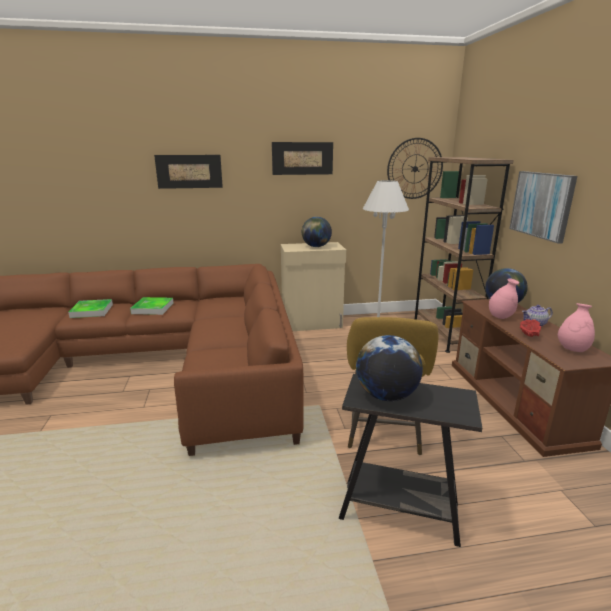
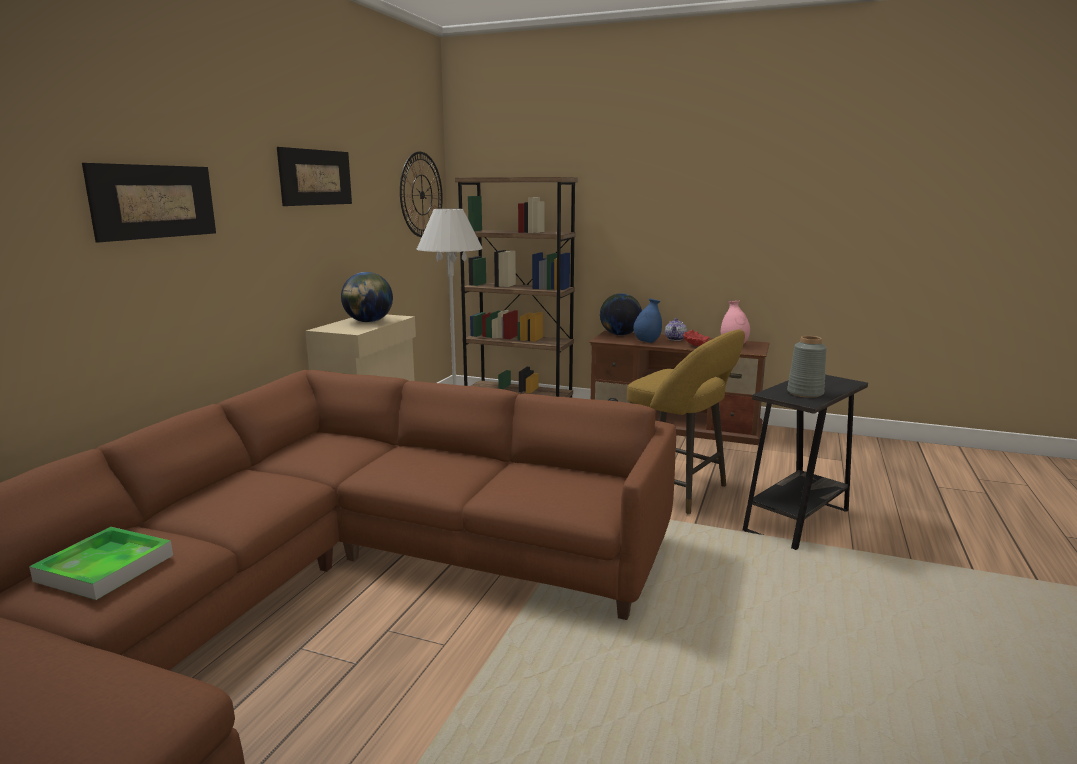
camera: 60 degrees left, 5 degrees down
(153, 308) = (231, 502): tray -> none
(386, 395) = (805, 393): globe -> grey vase
(500, 317) = (647, 342): pink vase -> blue vase
(542, 205) = (631, 222): picture -> none

